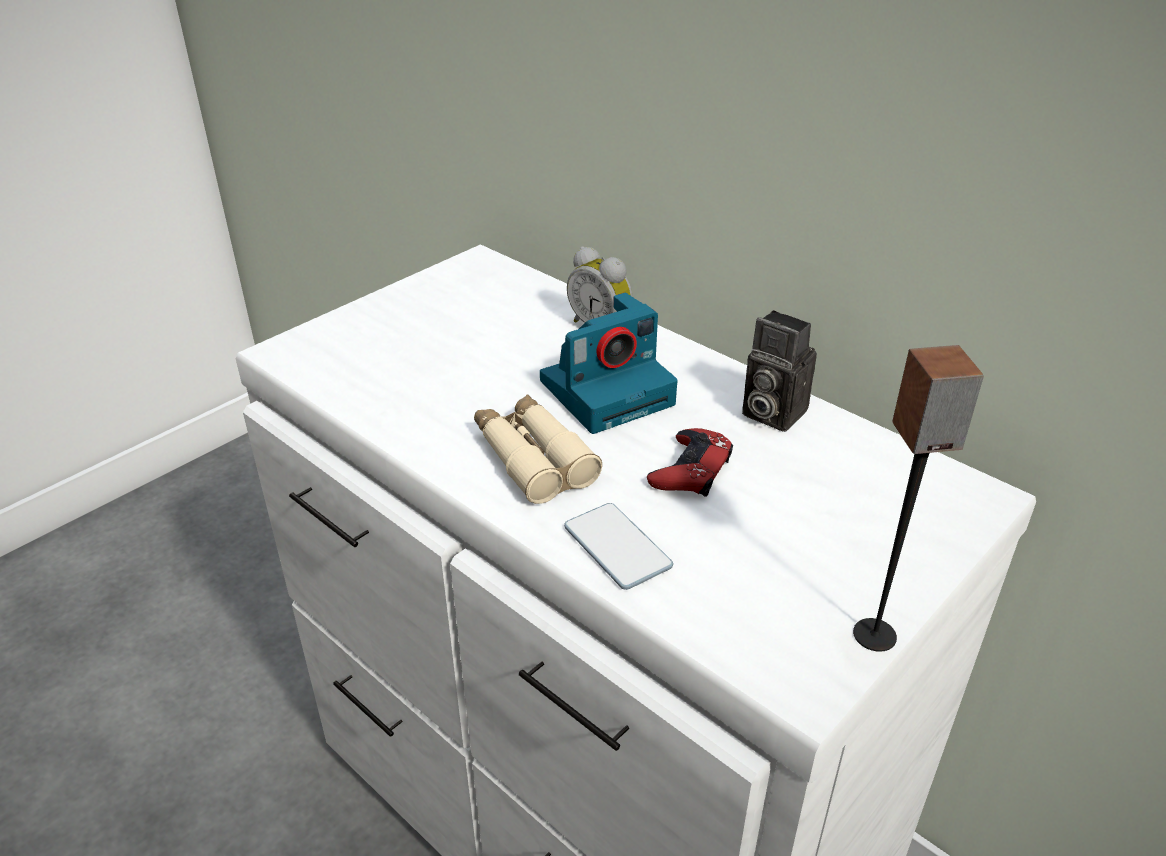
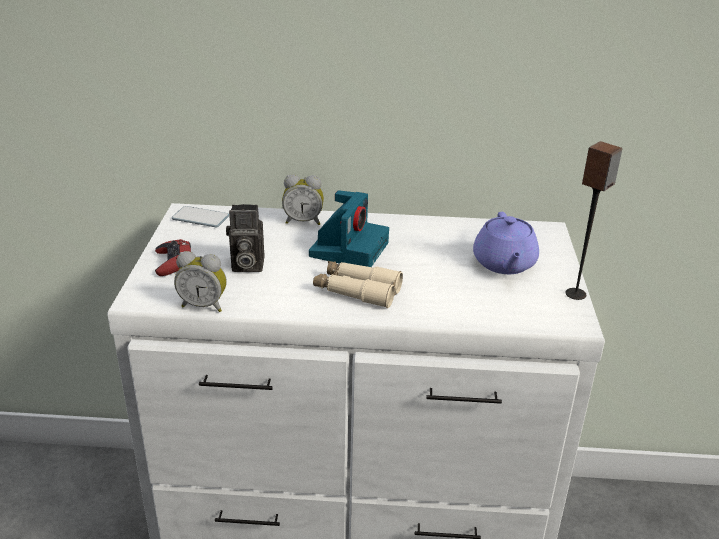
camera: 40 degrees left, 5 degrees down
(333, 391) = (204, 305): none -> alarm clock
(617, 547) = (445, 309): phone -> phone (200, 218)
(691, 470) = (432, 266): red game controller -> red game controller (173, 263)
(769, 413) = (432, 230): camera -> camera (246, 265)
(814, 520) = (504, 264): none -> purple teapot

